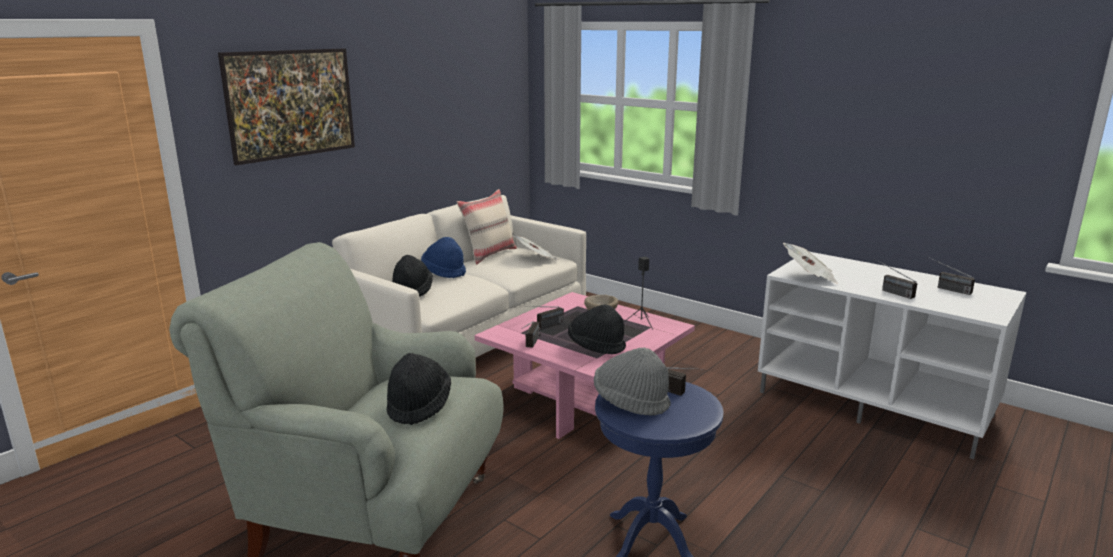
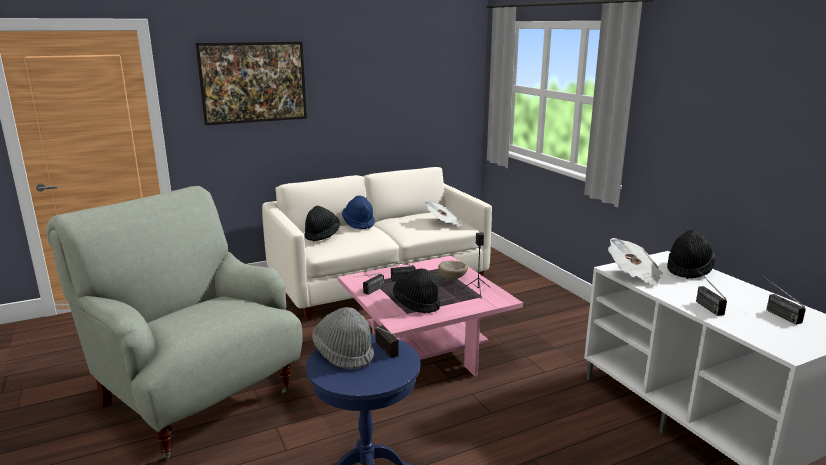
camera: 25 degrees right, 0 degrees up
(419, 406) = (202, 320): black hat -> black hat (688, 269)
(489, 254) = (412, 215): beige pillow -> none

